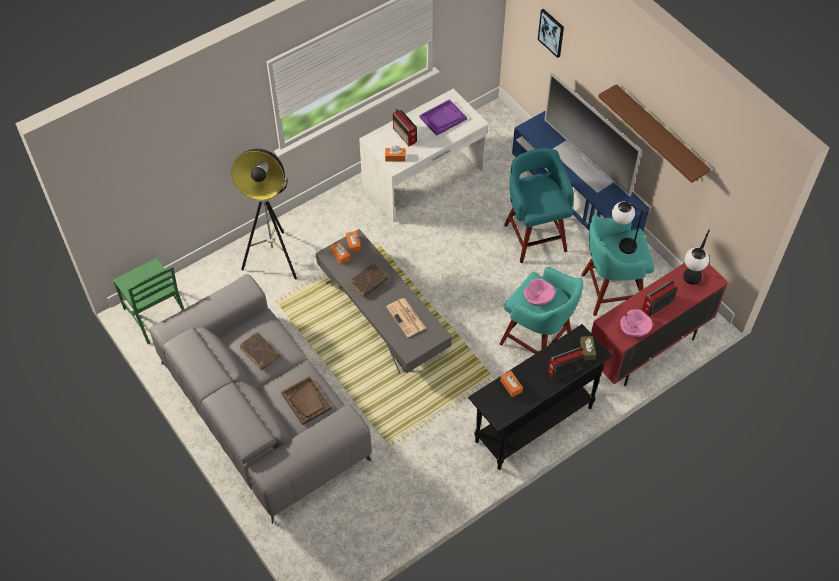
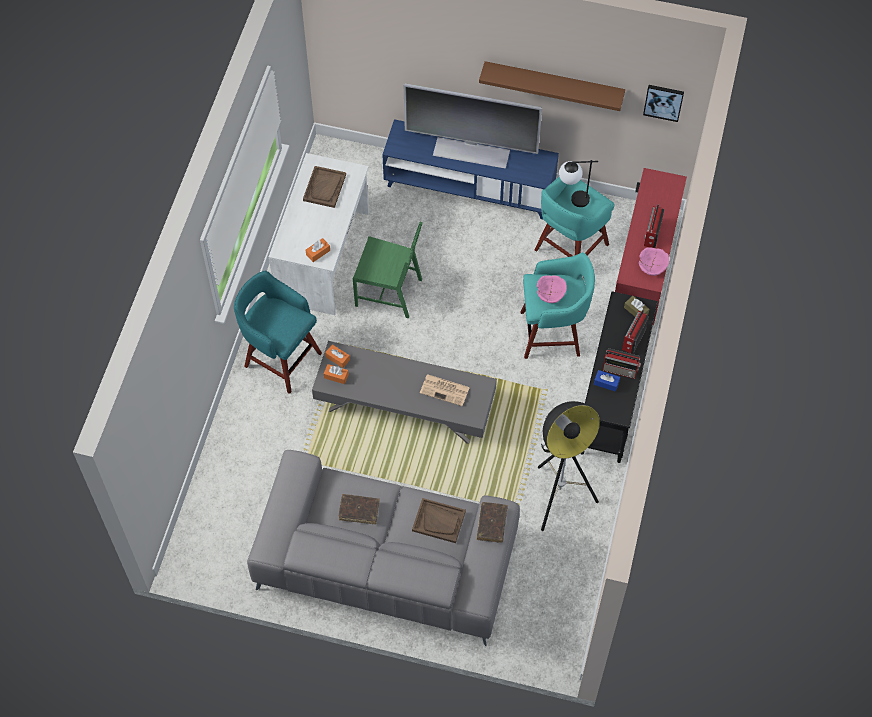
camera: 40 degrees left, 5 degrees up
(157, 315) = (207, 551): green chair -> green chair (389, 291)
(274, 258) = (261, 423): floor lamp -> floor lamp (558, 497)
(368, 282) = (384, 383): brown book -> brown book (491, 524)
(405, 136) = (307, 226): radio -> radio (620, 370)
(443, 118) = (324, 188): purple tray -> brown tray
(511, 386) = (606, 383): orange tissue box -> blue tissue box
(534, 236) = (466, 242): turquoise stool -> turquoise stool (281, 358)
(551, 32) = (382, 46): picture -> picture (663, 102)
(689, 282) = (659, 197): table lamp -> none

